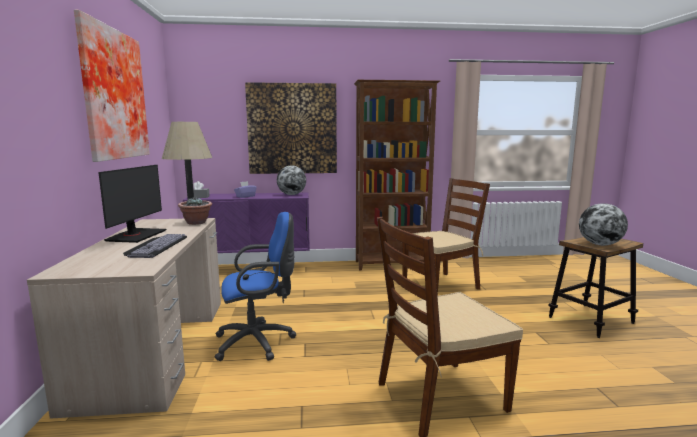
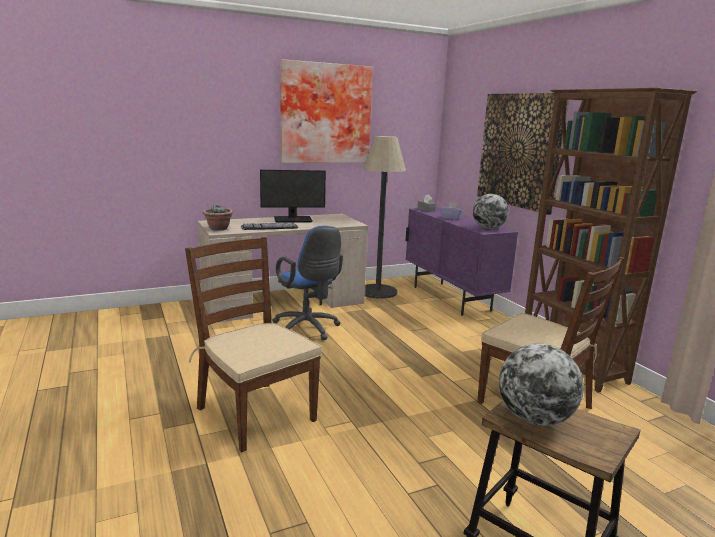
camera: 70 degrees right, 5 degrees up
(196, 223) = (343, 224): potted plant -> potted plant (218, 229)

